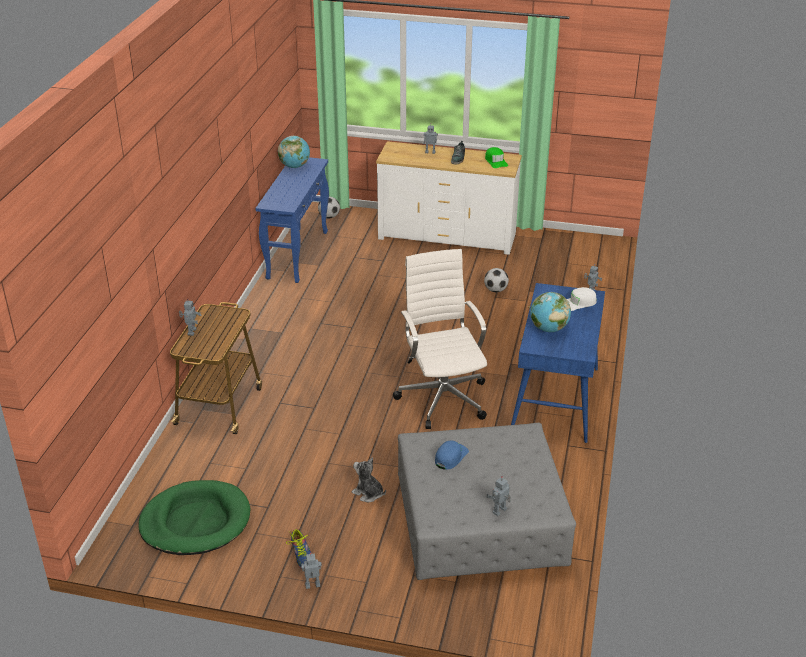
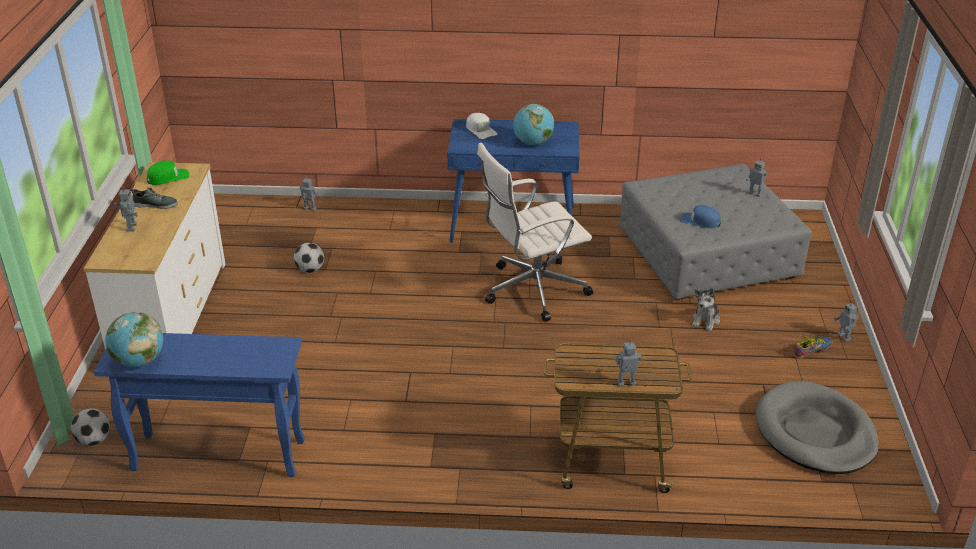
camera: 100 degrees left, 0 degrees up
(195, 521) = (815, 432): green dog bed -> grey dog bed

